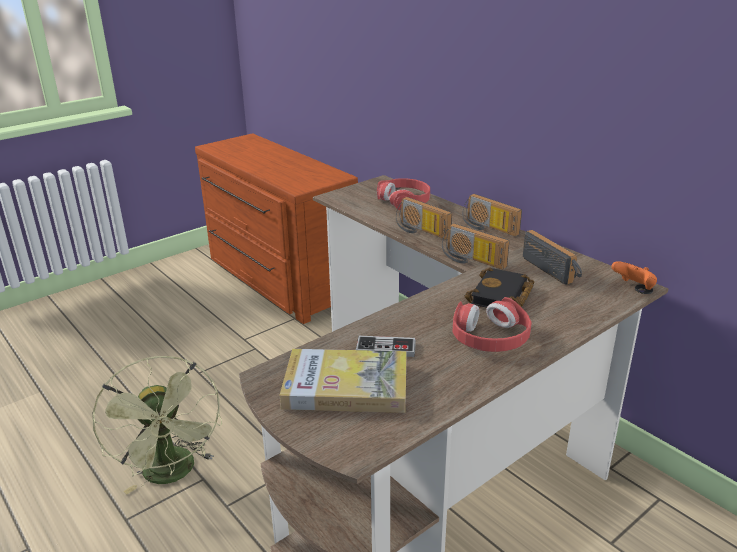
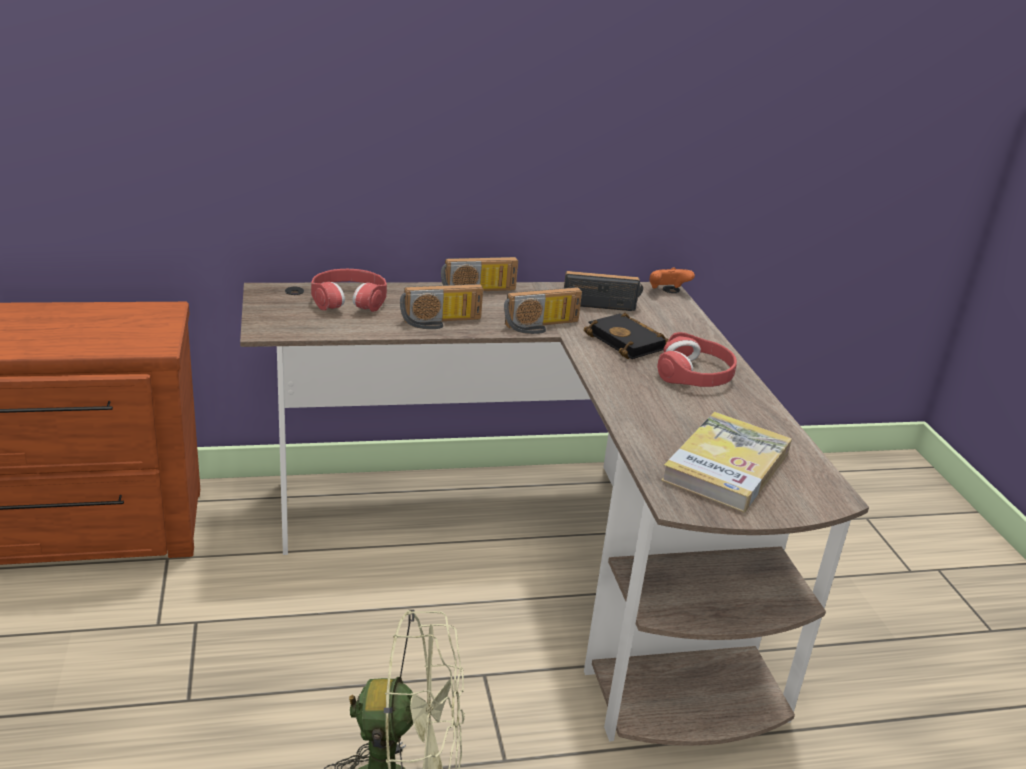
camera: 65 degrees left, 0 degrees up
(385, 348) = (675, 425): game controller -> none

